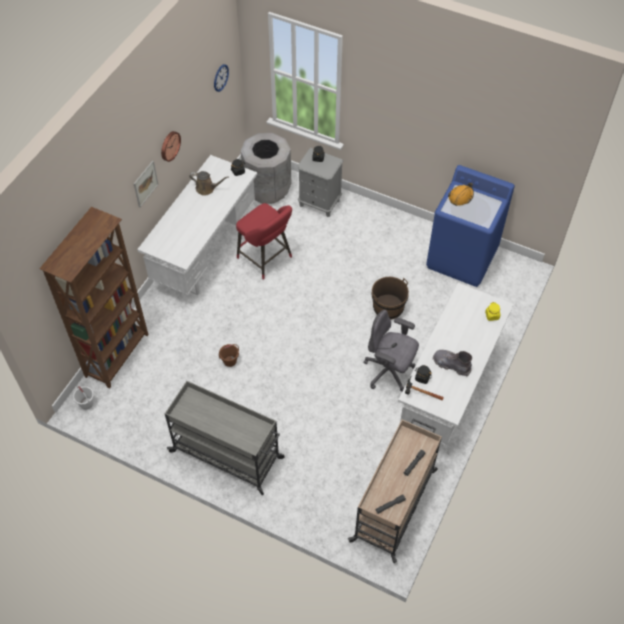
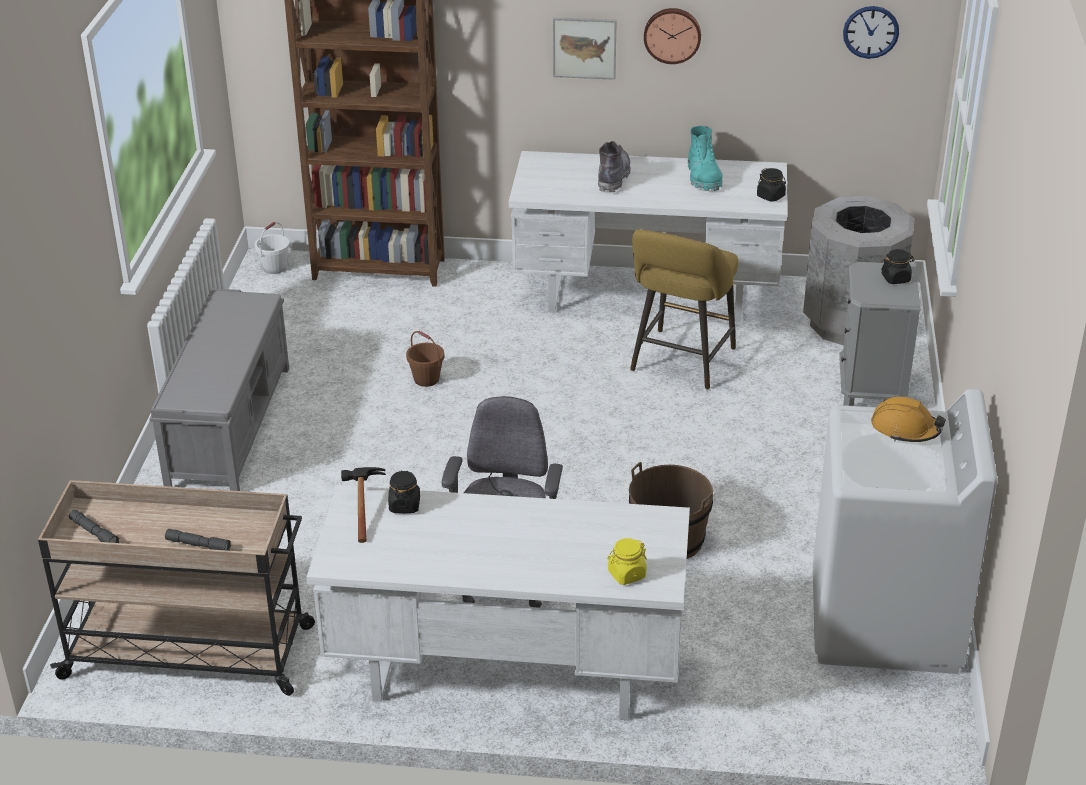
camera: 70 degrees right, 20 degrees down
(207, 188) = (703, 177): brown watering can -> turquoise boot
(228, 455) = (230, 425): grey cart -> grey bench
(266, 259) = (680, 363): red stool -> yellow stool
(451, 365) = (457, 539): grey boot -> grey boot (613, 177)
(462, 258) = (885, 622): blue washing machine -> white washing machine

